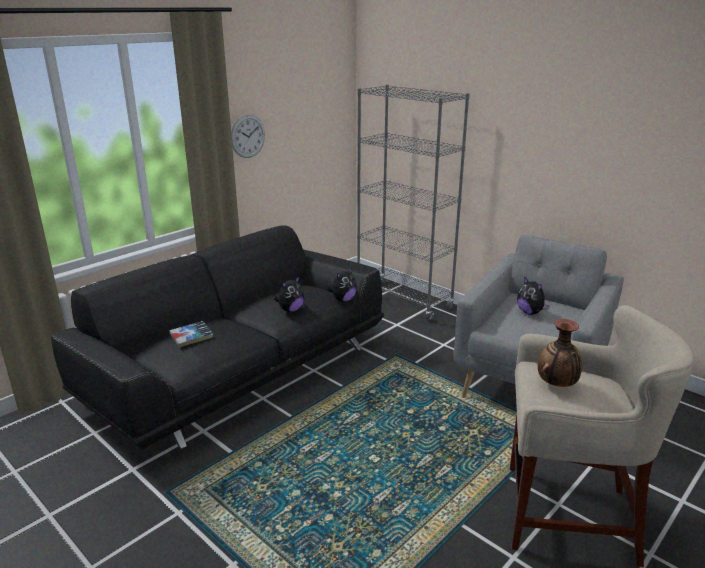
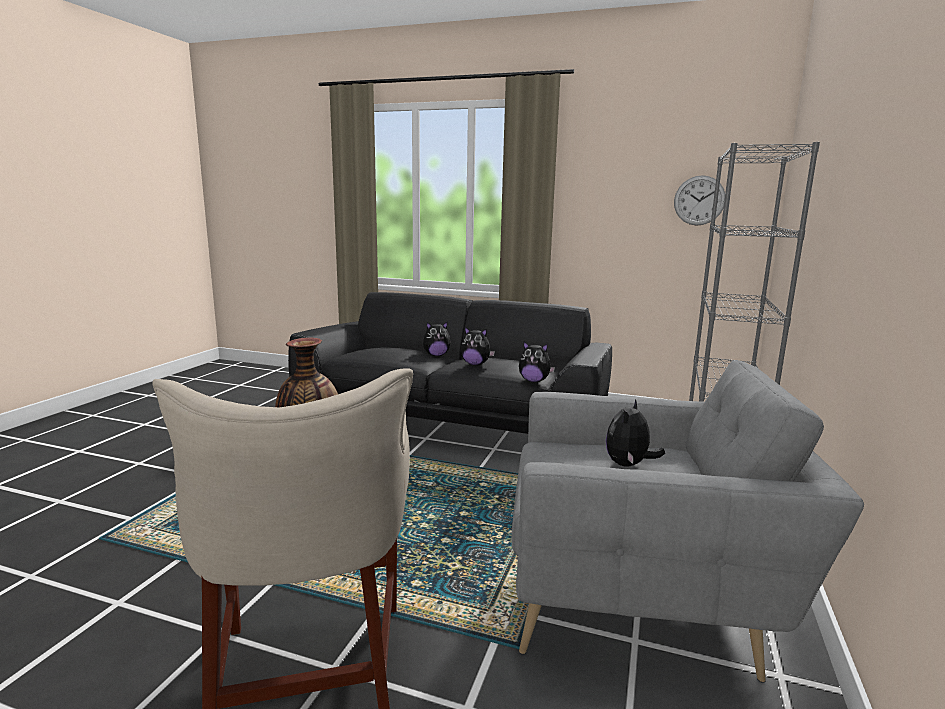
camera: 65 degrees right, 10 degrees down
(191, 337) = (389, 347): book -> none
(224, 322) = (436, 355): none -> plush toy
(247, 136) = (590, 209): wall clock -> wall clock (699, 200)

